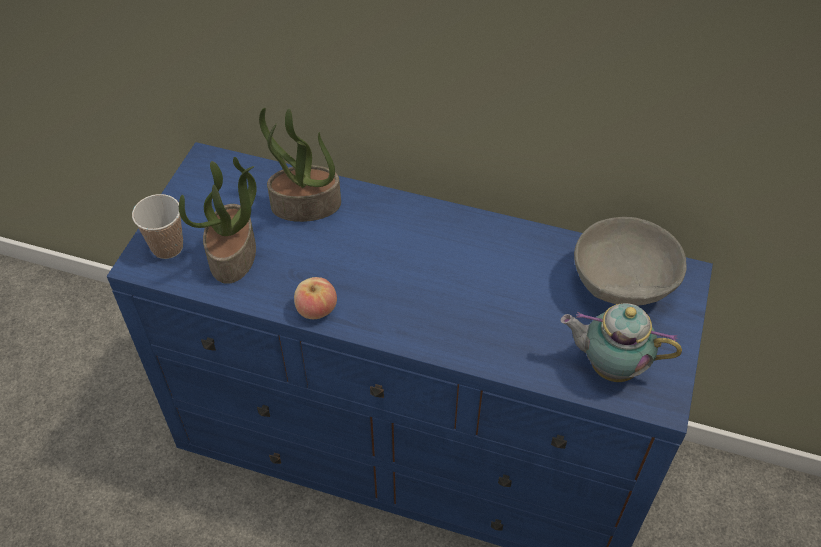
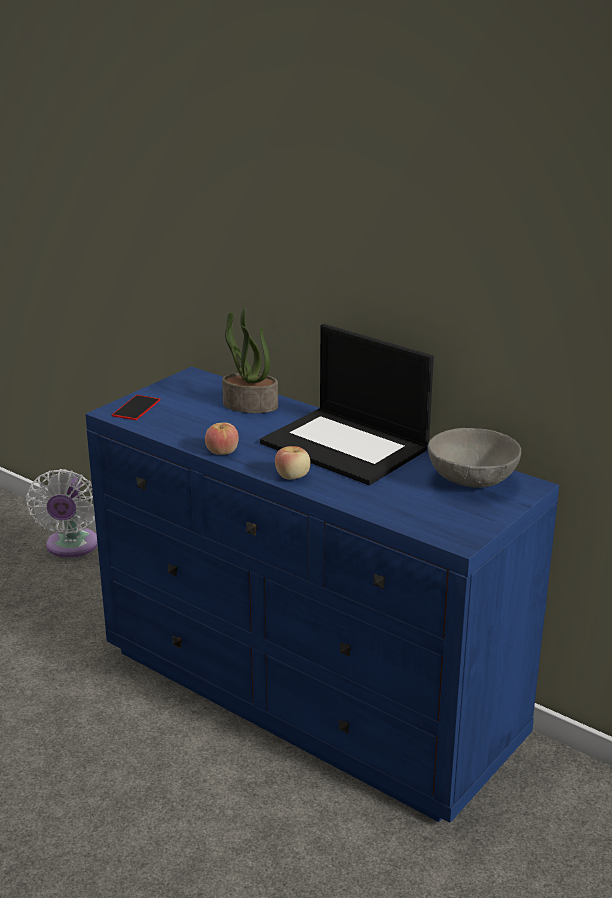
camera: 20 degrees right, 25 degrees down
(70, 311) = (71, 547): none -> white fan
(167, 247) = (136, 408): cup -> phone
(234, 256) = (180, 419): potted plant -> none
(423, 335) = (293, 477): none -> apple
(456, 256) = (347, 446): none -> laptop
(609, 366) = (430, 516): teapot -> none

